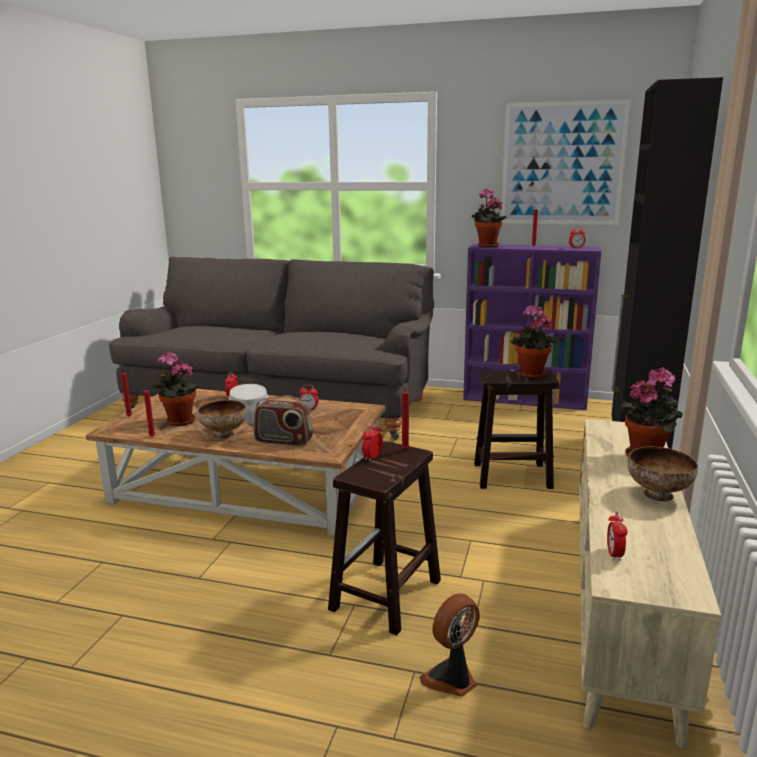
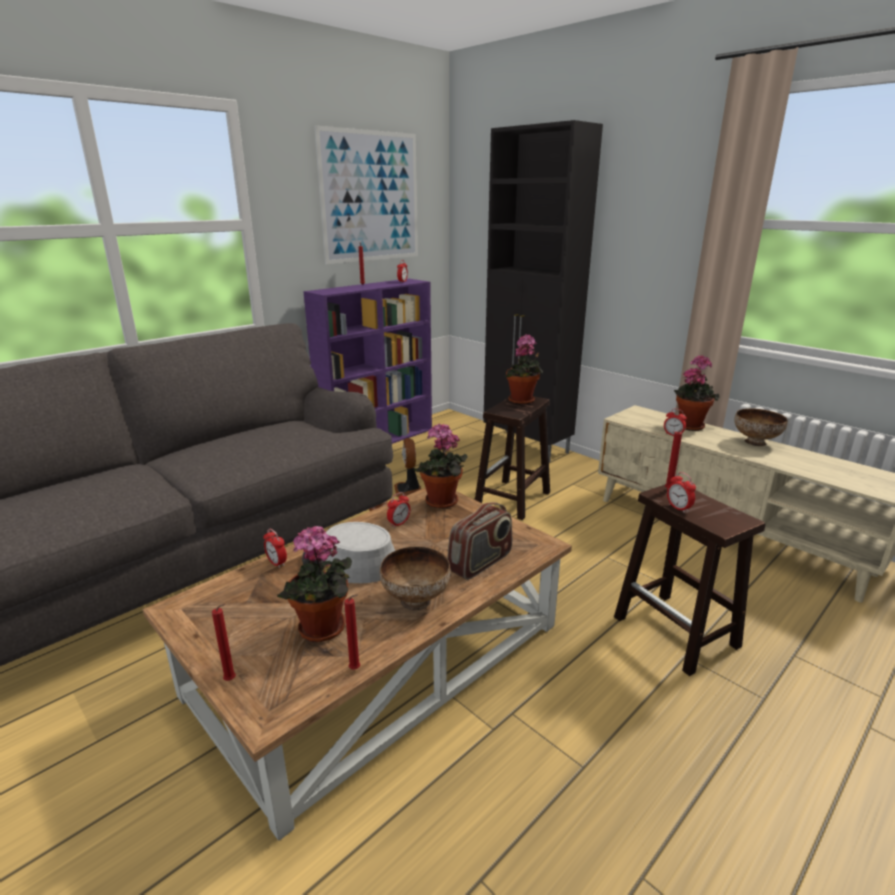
camera: 60 degrees left, 5 degrees up
(452, 679) = (806, 639): fan -> fan (408, 490)
(486, 246) = (331, 291): potted plant -> potted plant (441, 503)
(614, 554) = (846, 481): alarm clock -> alarm clock (673, 435)

